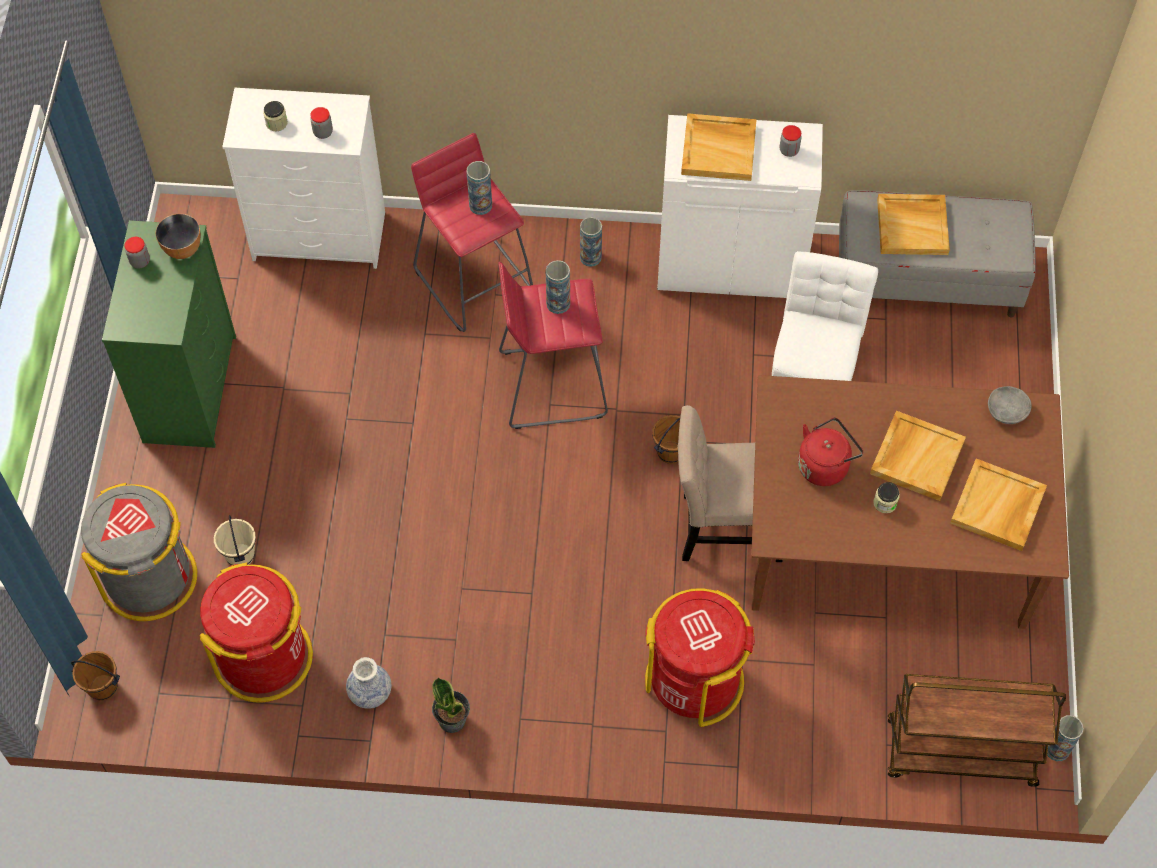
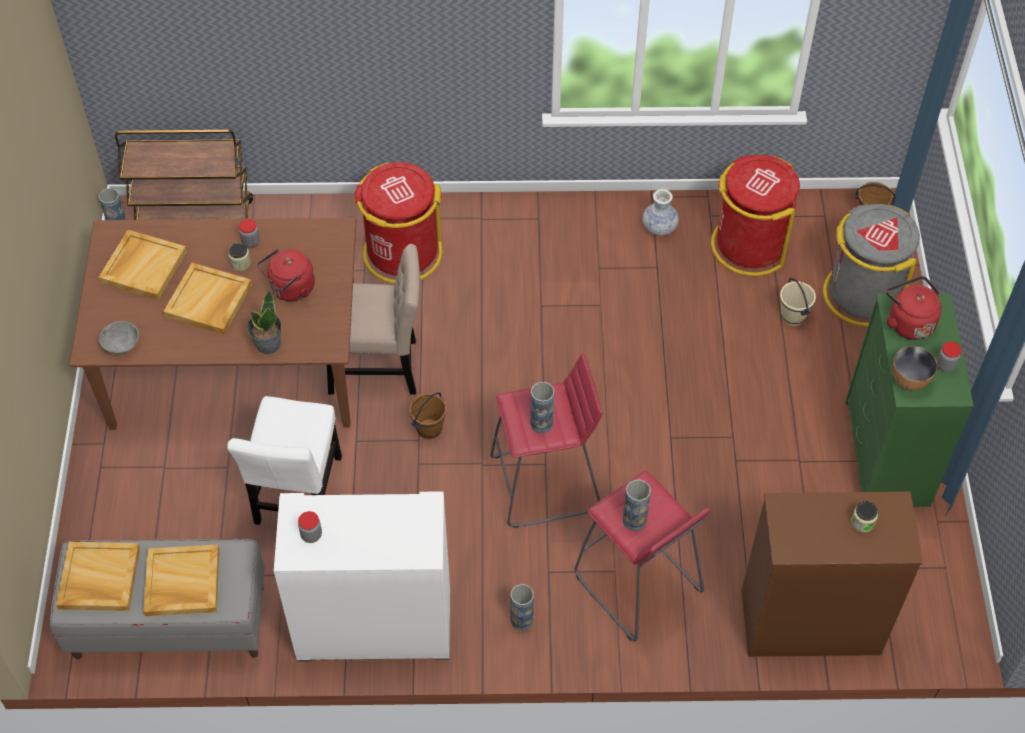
camera: 175 degrees right, 5 degrees down
(159, 310) = (908, 322): none -> red kettle
(320, 236) = (809, 622): white dresser -> brown dresser
(323, 132) = (810, 515): jar -> jar (251, 242)
(452, 720) = (591, 214): potted plant -> potted plant (267, 344)
(719, 149) = (386, 531): beige tray -> beige tray (98, 578)

